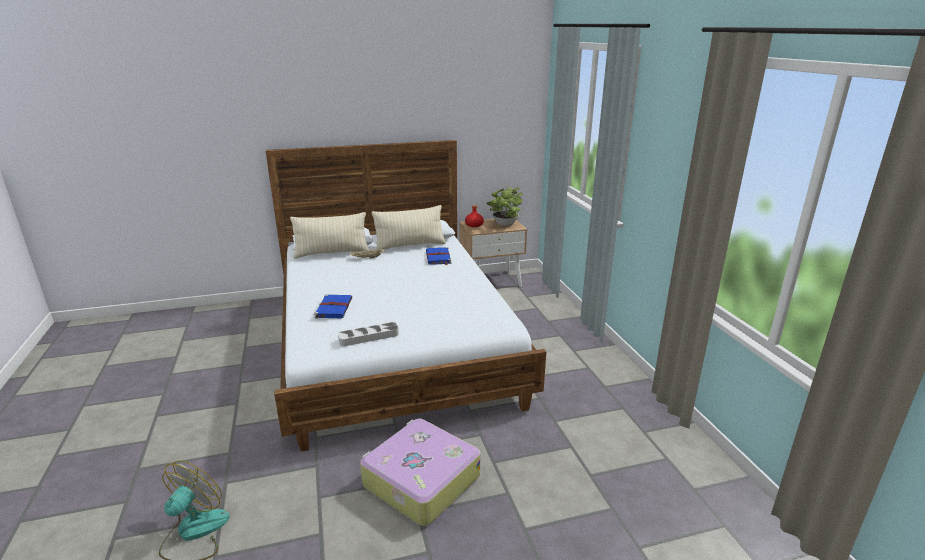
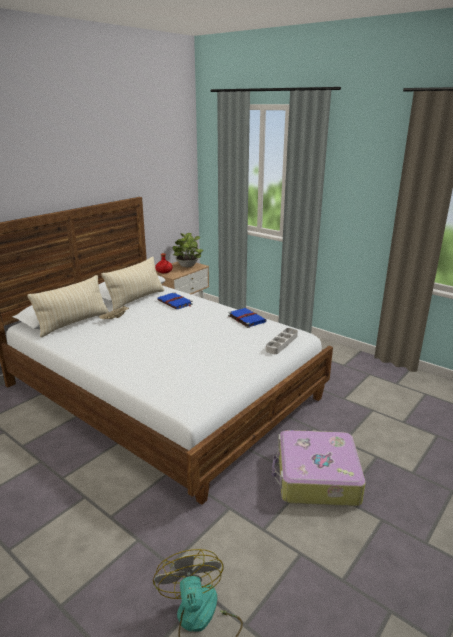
camera: 35 degrees left, 0 degrees up
(334, 308) = (157, 365): blue book -> blue book (246, 318)
(369, 337) = (223, 377): grey tray -> grey tray (282, 343)

